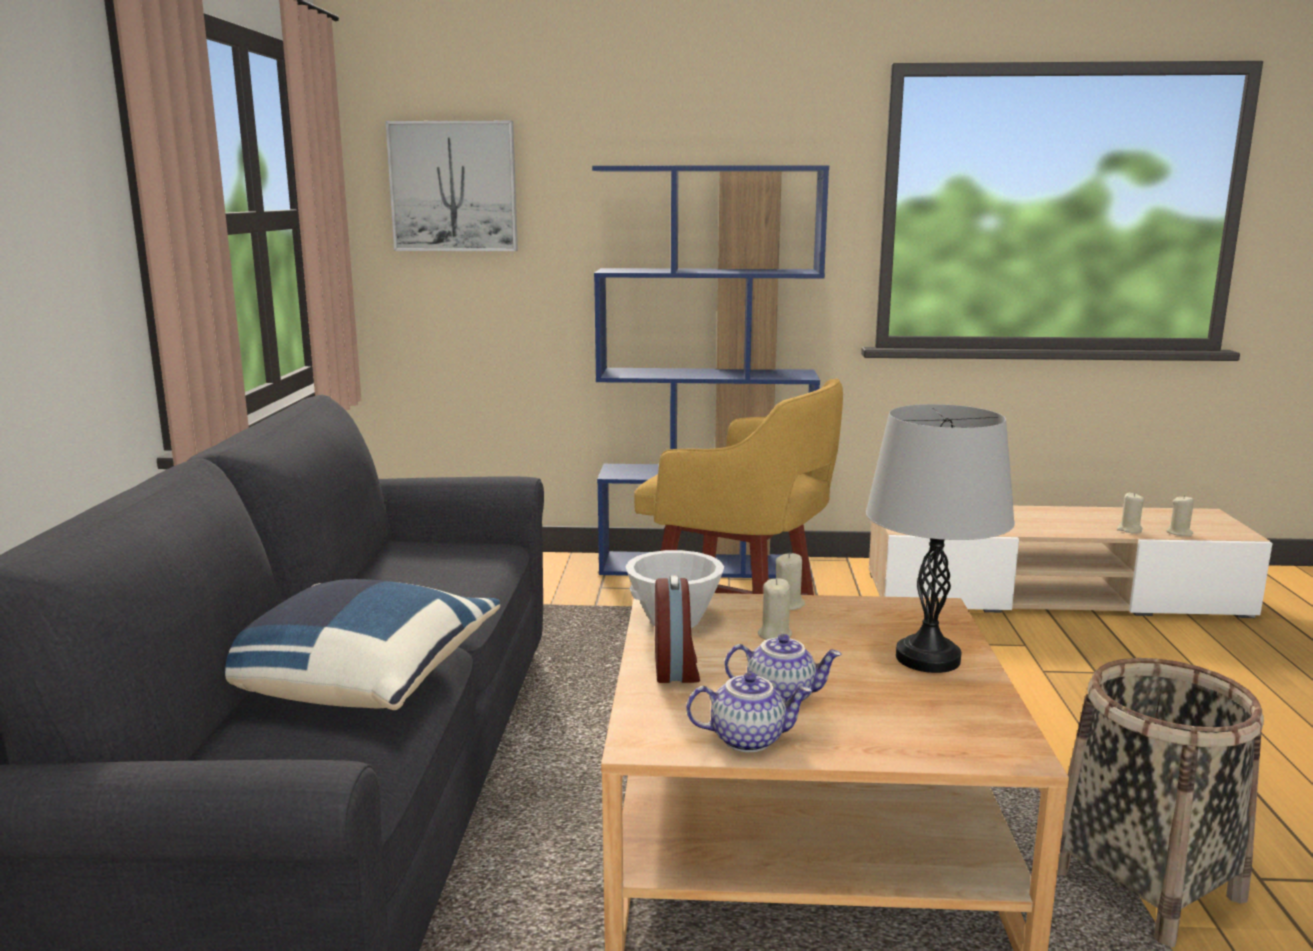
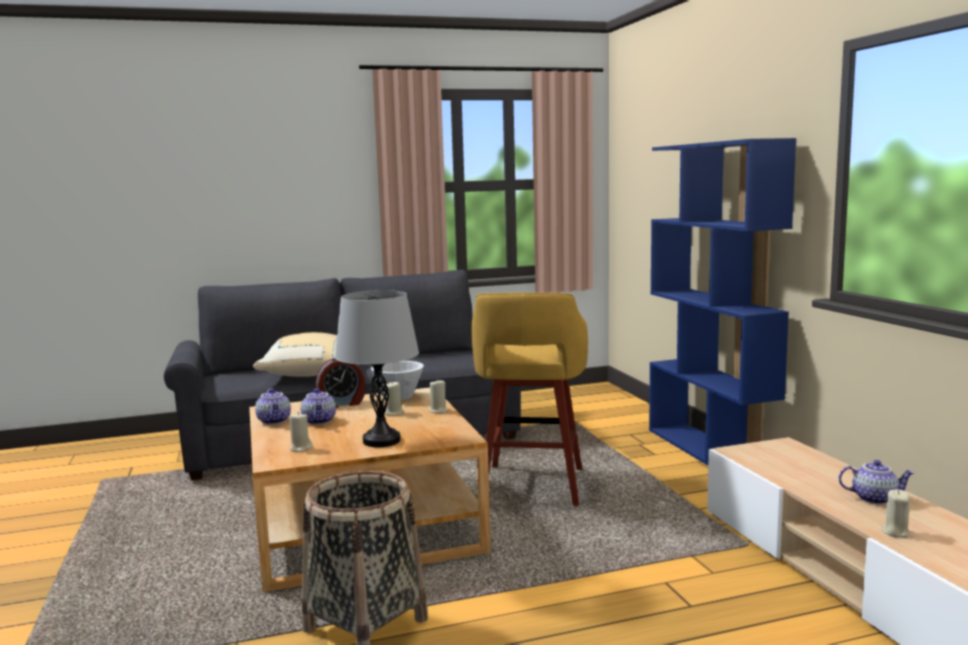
camera: 70 degrees right, 5 degrees down
(357, 682) = (311, 373): blue pillow -> beige pillow
(453, 187) = (643, 163): picture -> none
(1052, 517) = (874, 498): none -> teapot
(1179, 533) = (933, 557): beige candle -> beige candle (300, 448)

